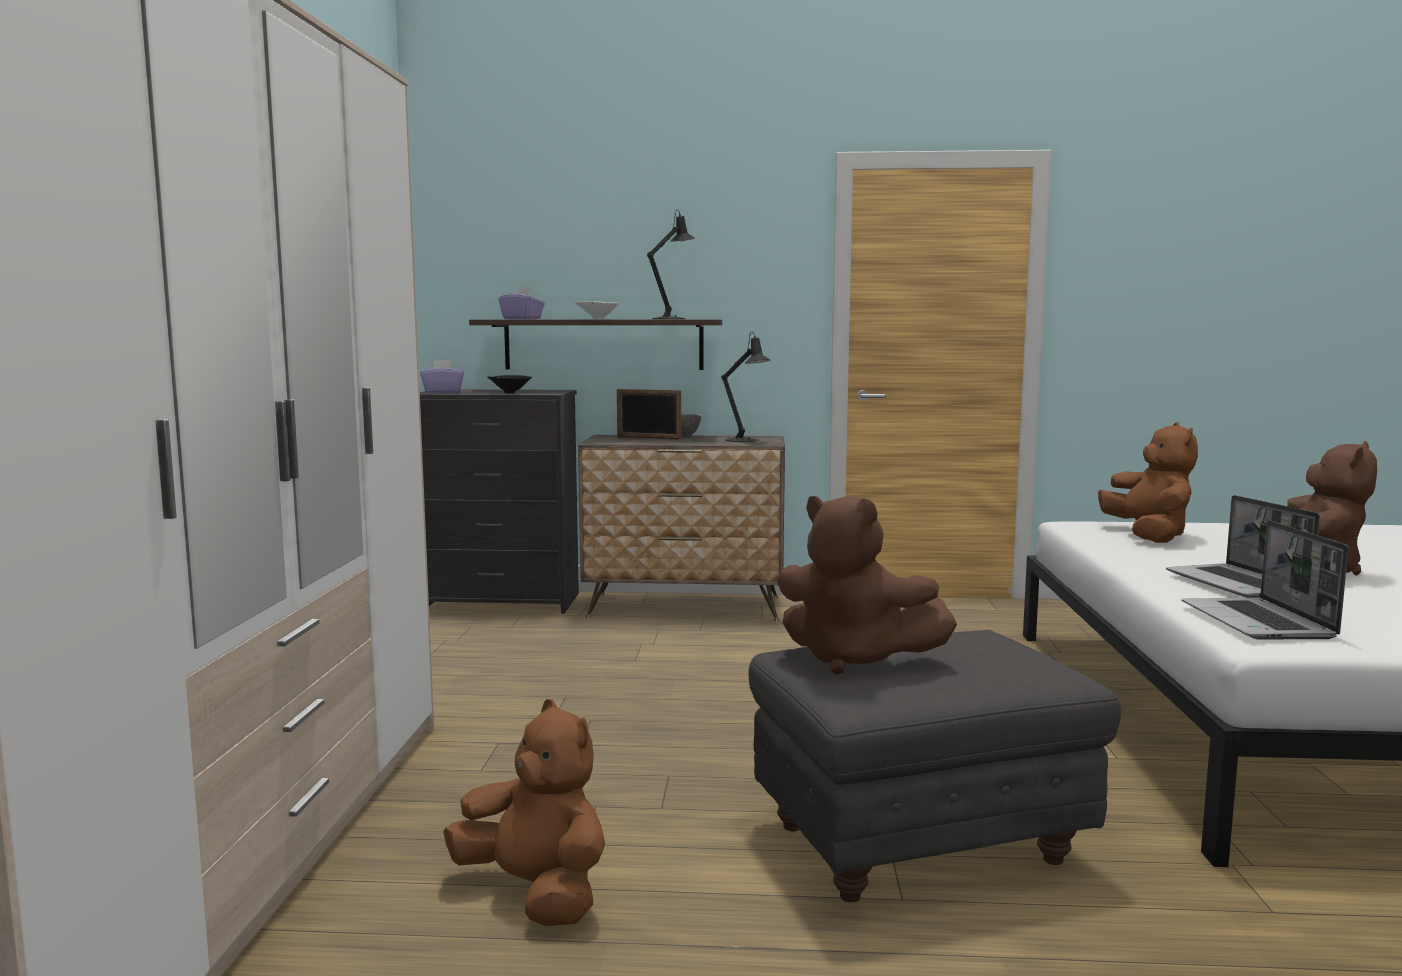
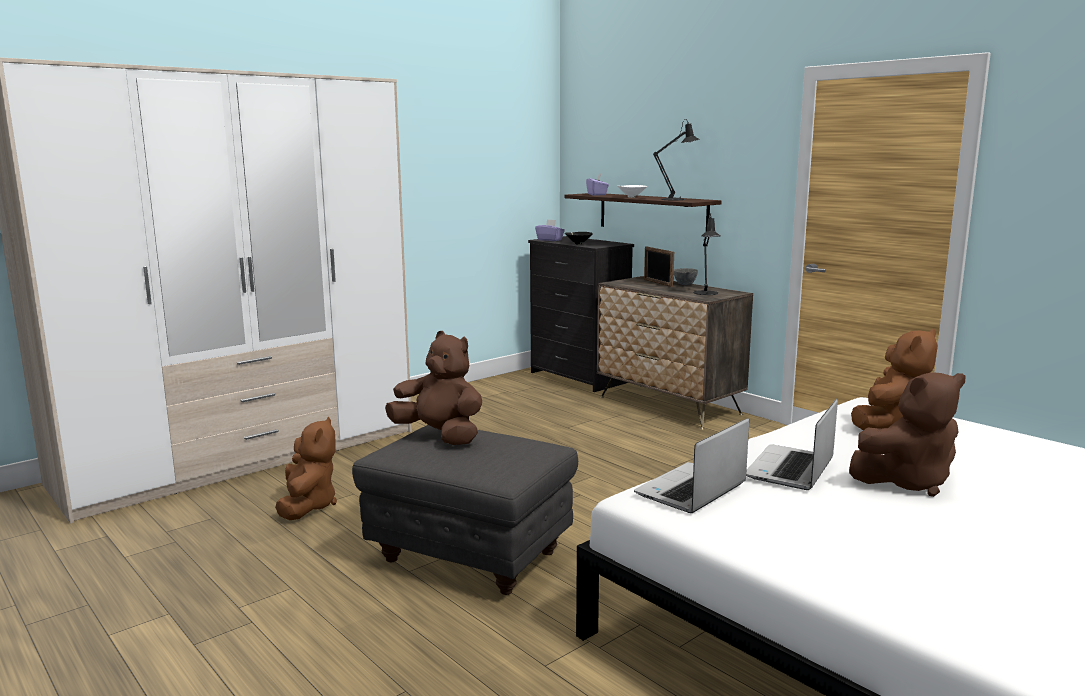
camera: 45 degrees right, 5 degrees up
(854, 659) = (440, 436): brown plush toy -> brown plush toy turned 135 degrees clockwise

